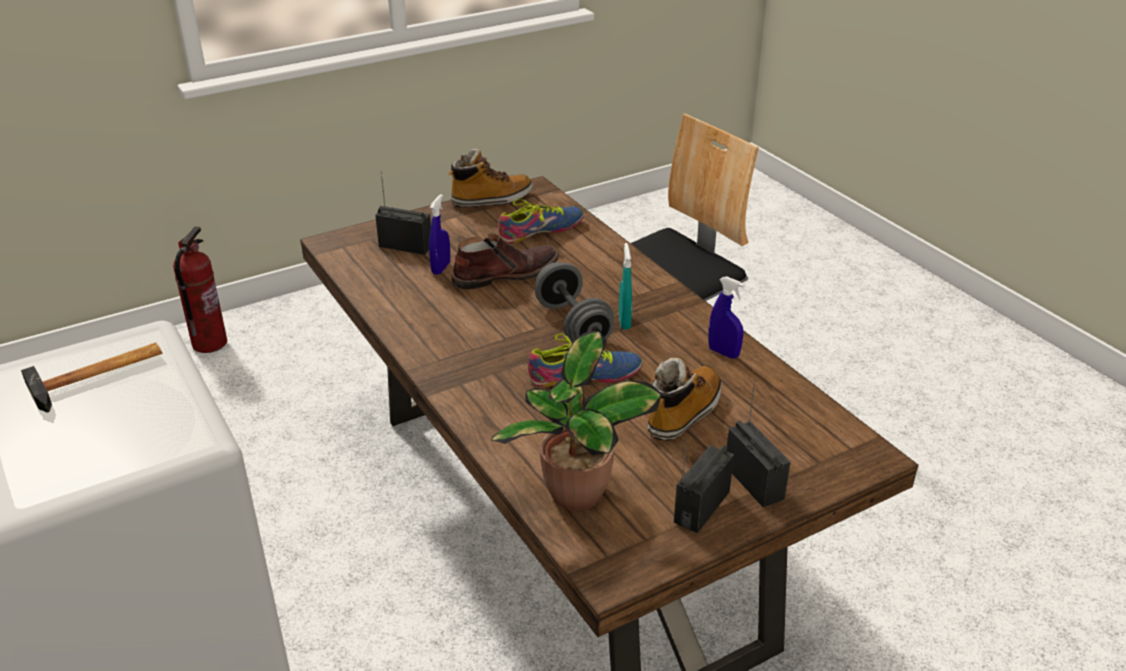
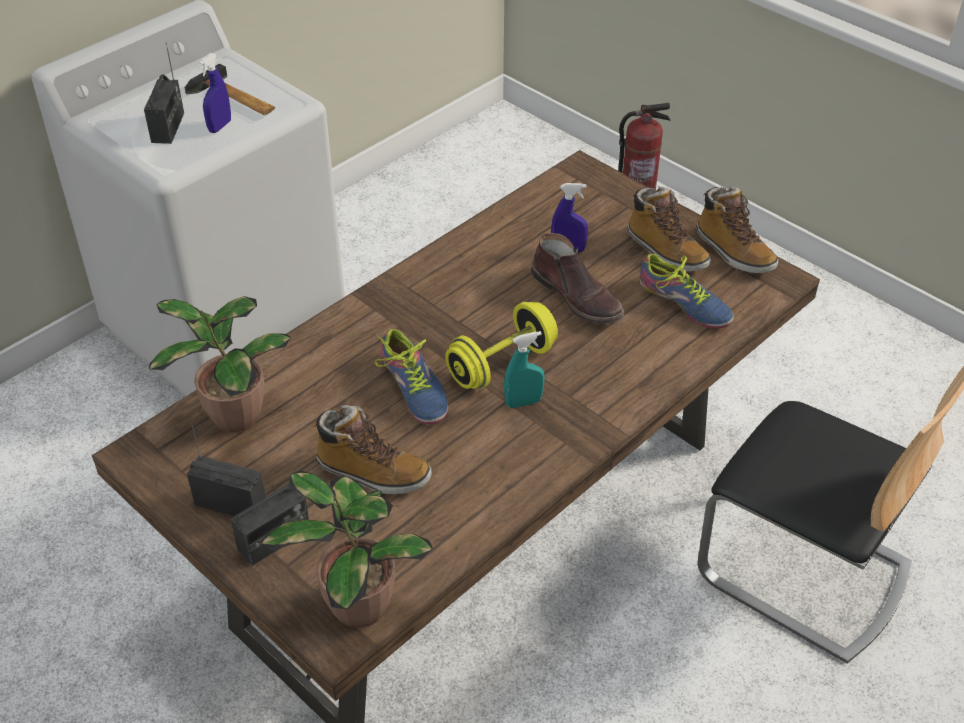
camera: 75 degrees right, 10 degrees up
(405, 246) = (599, 217): radio -> radio (168, 127)
(472, 226) = (665, 251): none -> boot
(573, 325) = (501, 364): grey dumbbell -> yellow dumbbell
(723, 353) = (493, 492): blue spray bottle -> blue spray bottle (220, 126)
(835, 441) = (355, 604): none -> potted plant

